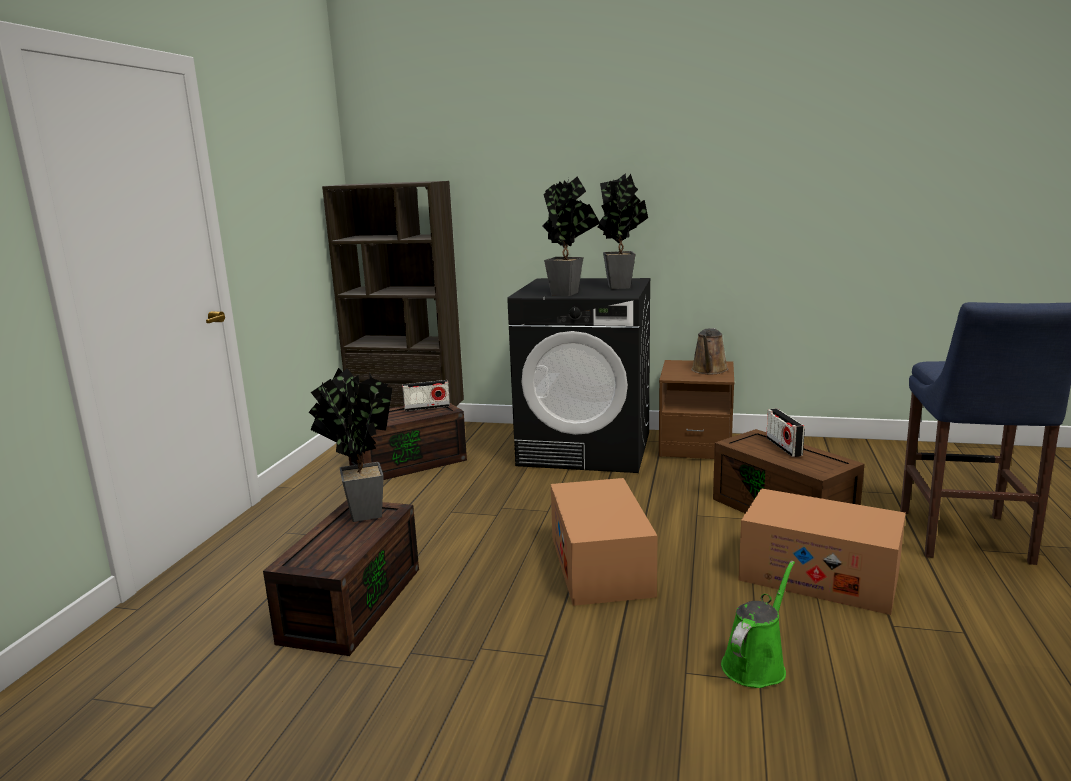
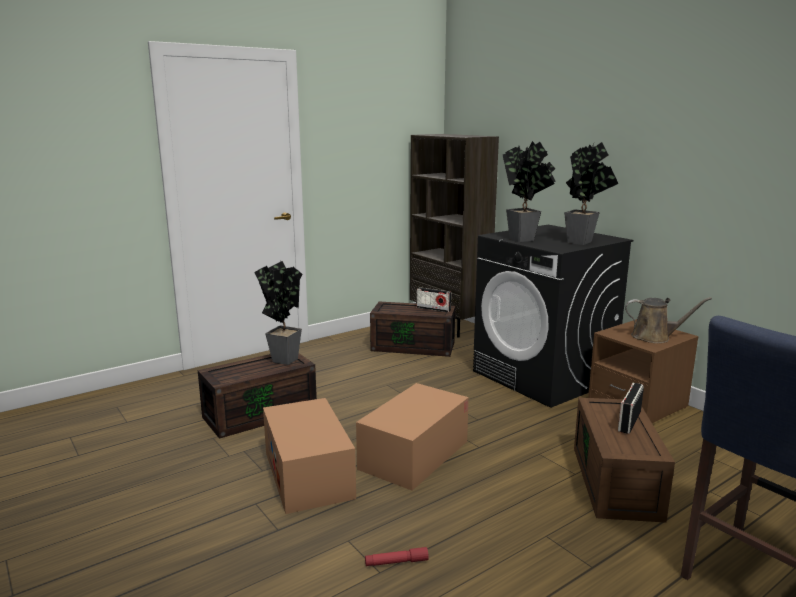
camera: 40 degrees right, 0 degrees up
(709, 370) = (654, 337): brown watering can -> brown watering can turned 135 degrees counterclockwise
(756, 664) = (396, 562): green watering can -> red flashlight
(818, 576) = (551, 538): cardboard box -> cardboard box (308, 474)

